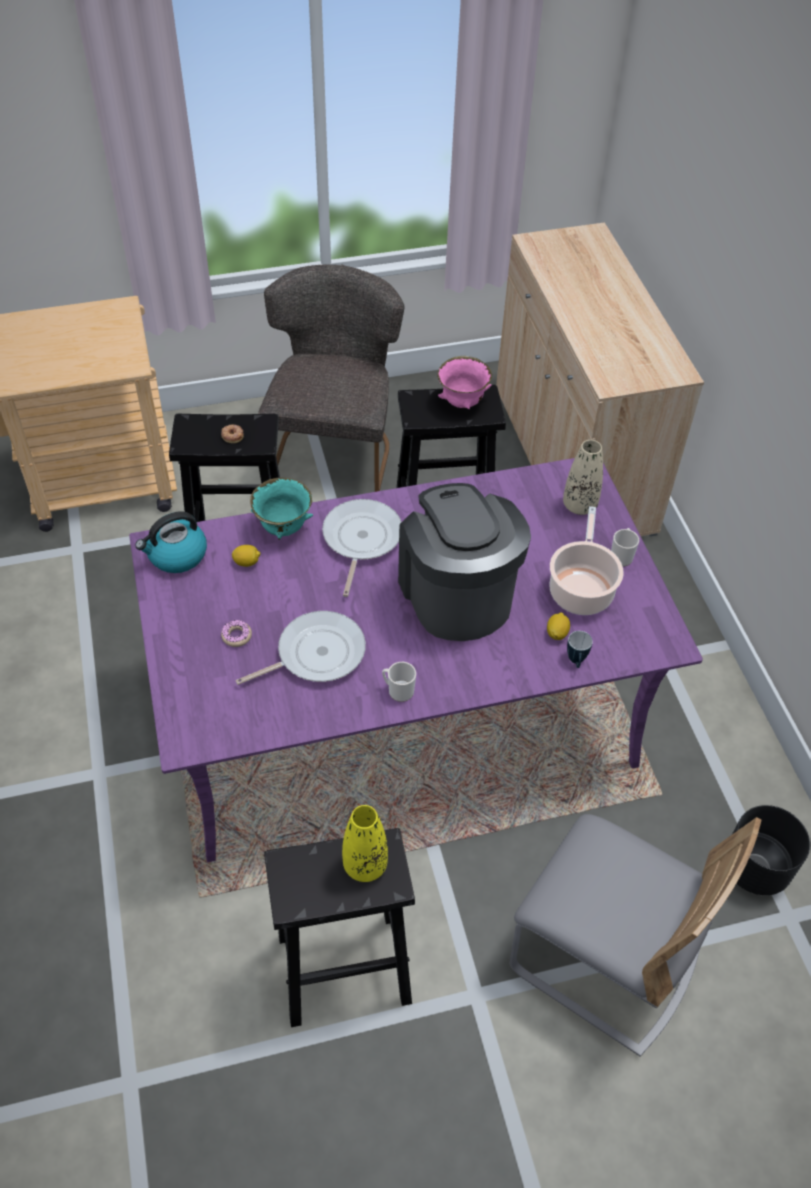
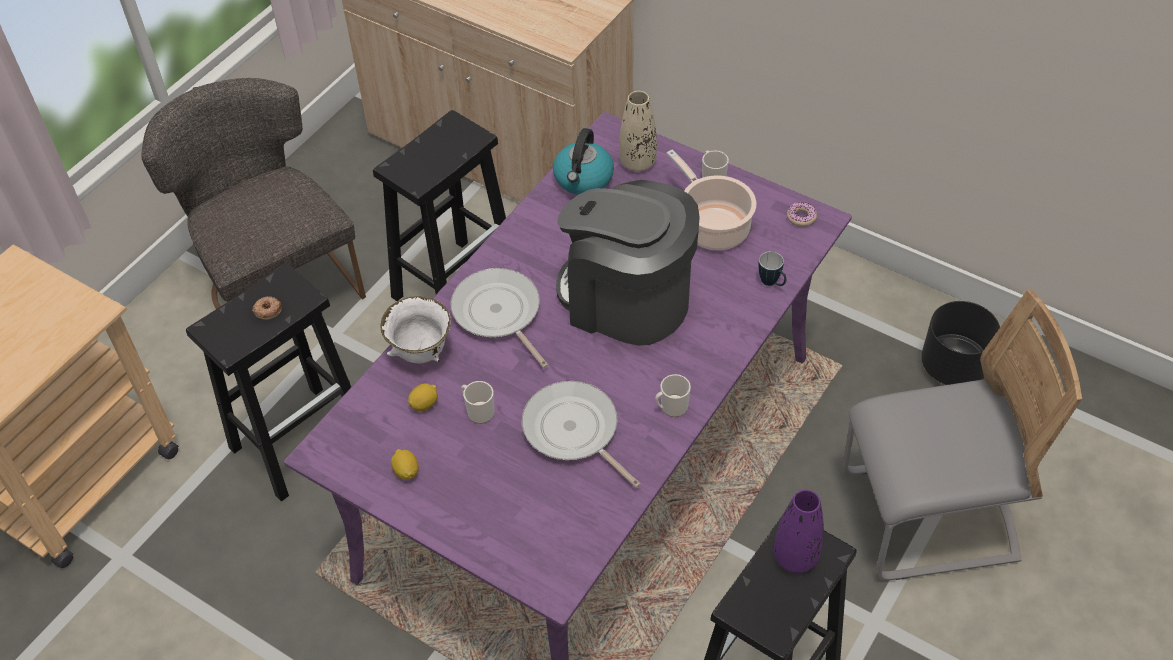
camera: 40 degrees left, 0 degrees up
(176, 555) = (354, 446): kettle -> kettle (583, 179)
(236, 636) = (491, 469): donut -> donut (801, 217)
(273, 592) = (478, 411): none -> mug
(283, 528) = (420, 353): turquoise bowl -> white bowl
(316, 654) = (574, 431): frying pan -> frying pan turned 60 degrees counterclockwise
(365, 865) = (795, 556): yellow vase -> purple vase
(462, 402) = (441, 143): pink bowl -> none
(557, 633) = (734, 272): lemon -> lemon (406, 471)

